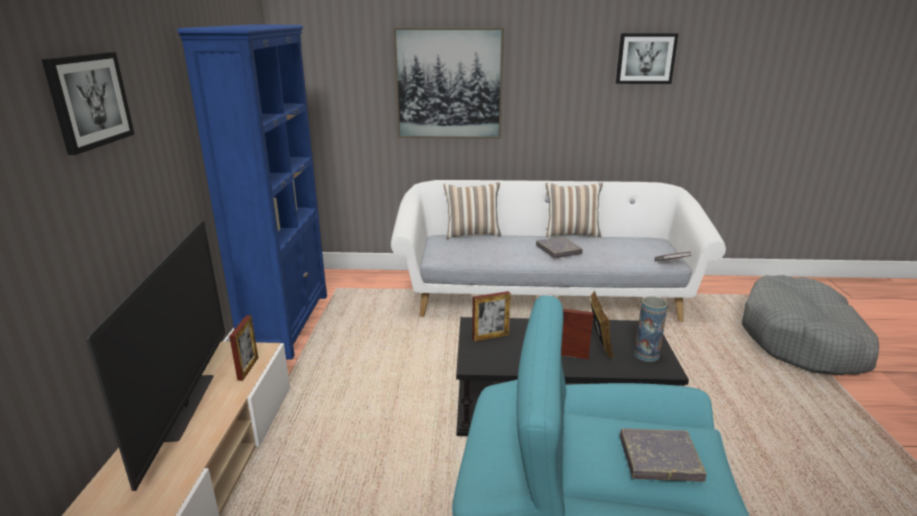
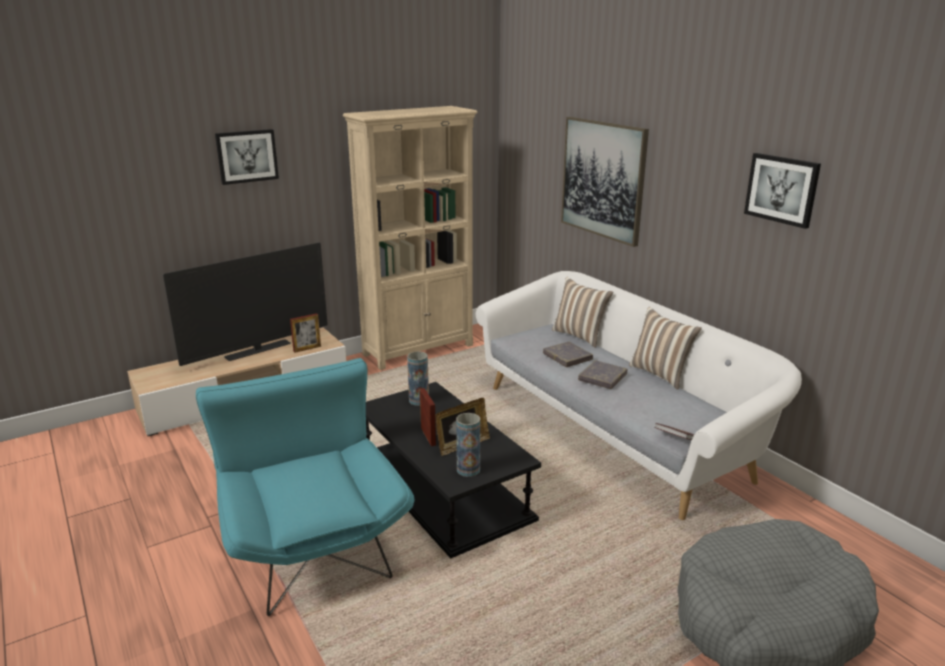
camera: 55 degrees right, 0 degrees up
(287, 323) = (419, 349): blue bookcase -> beige bookcase
(490, 337) = (419, 400): picture frame -> vase
(659, 459) = (300, 491): grey book -> grey book (567, 357)

